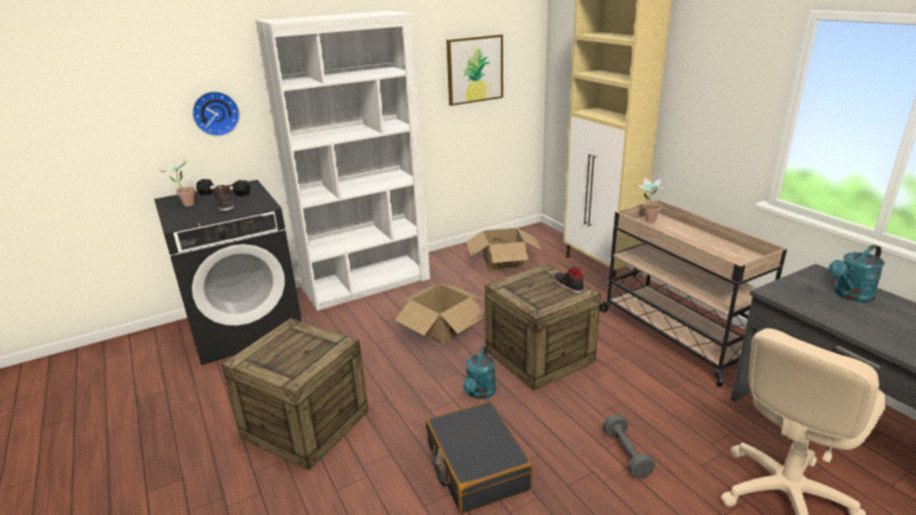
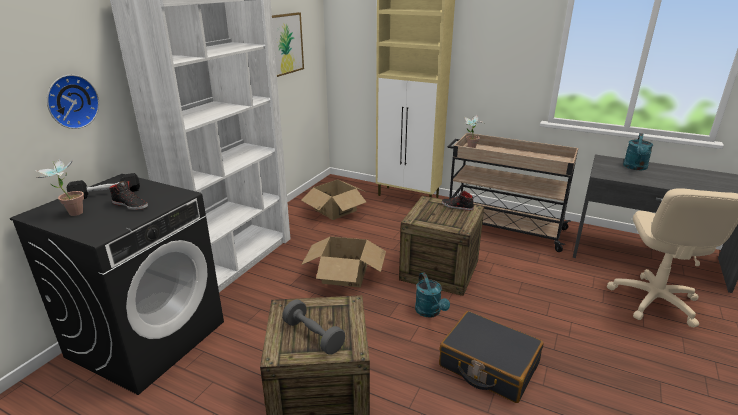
camera: 35 degrees left, 0 degrees up
(626, 454) = (561, 313): grey dumbbell -> grey dumbbell (313, 336)

